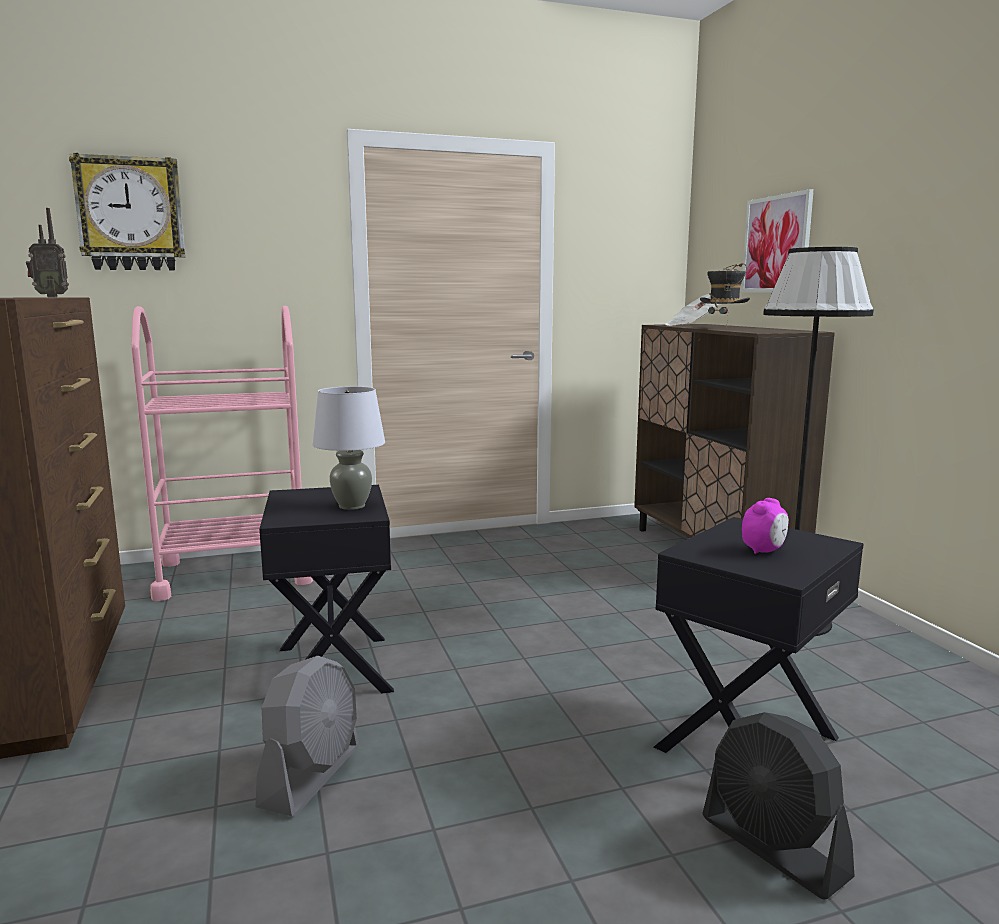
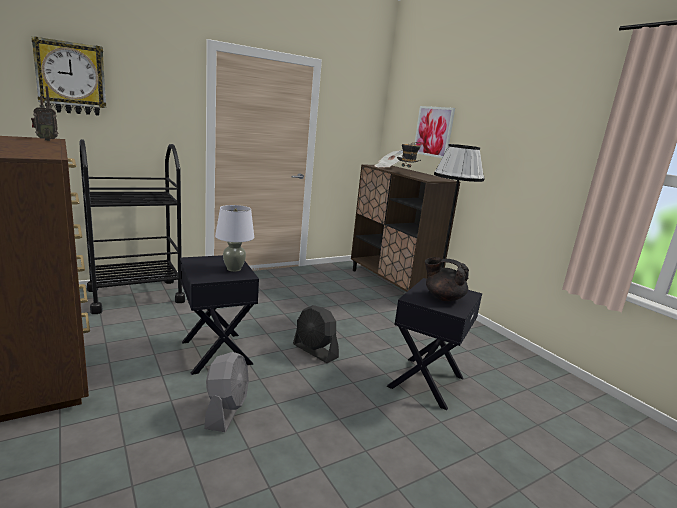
camera: 15 degrees left, 5 degrees up
(235, 573) = (136, 296): pink cart -> black cart
(763, 551) = (443, 297): alarm clock -> black teapot
(774, 847) = (446, 428): black fan -> black fan (315, 351)

